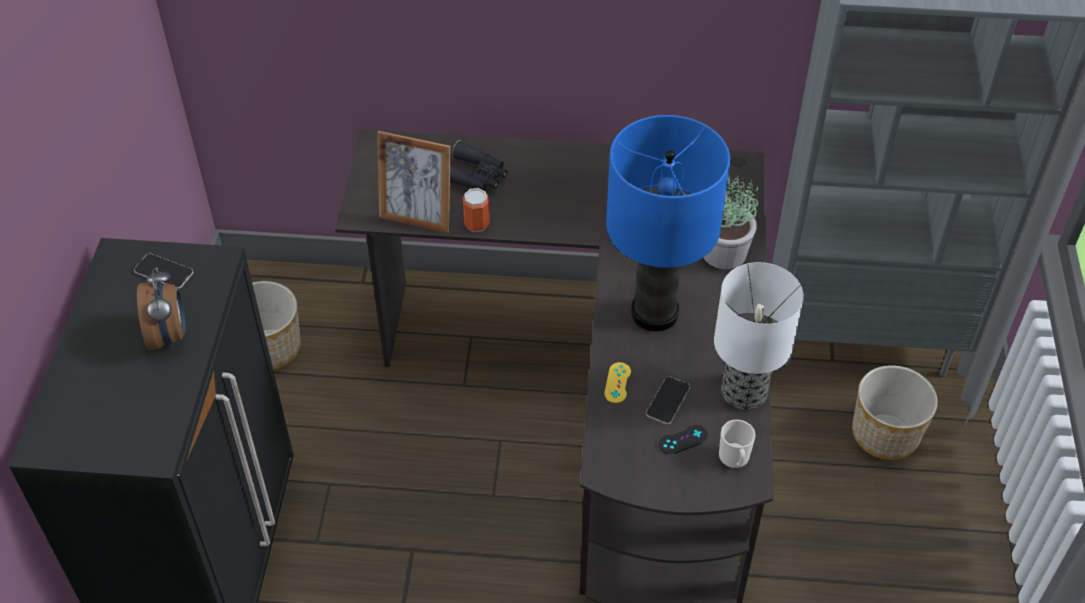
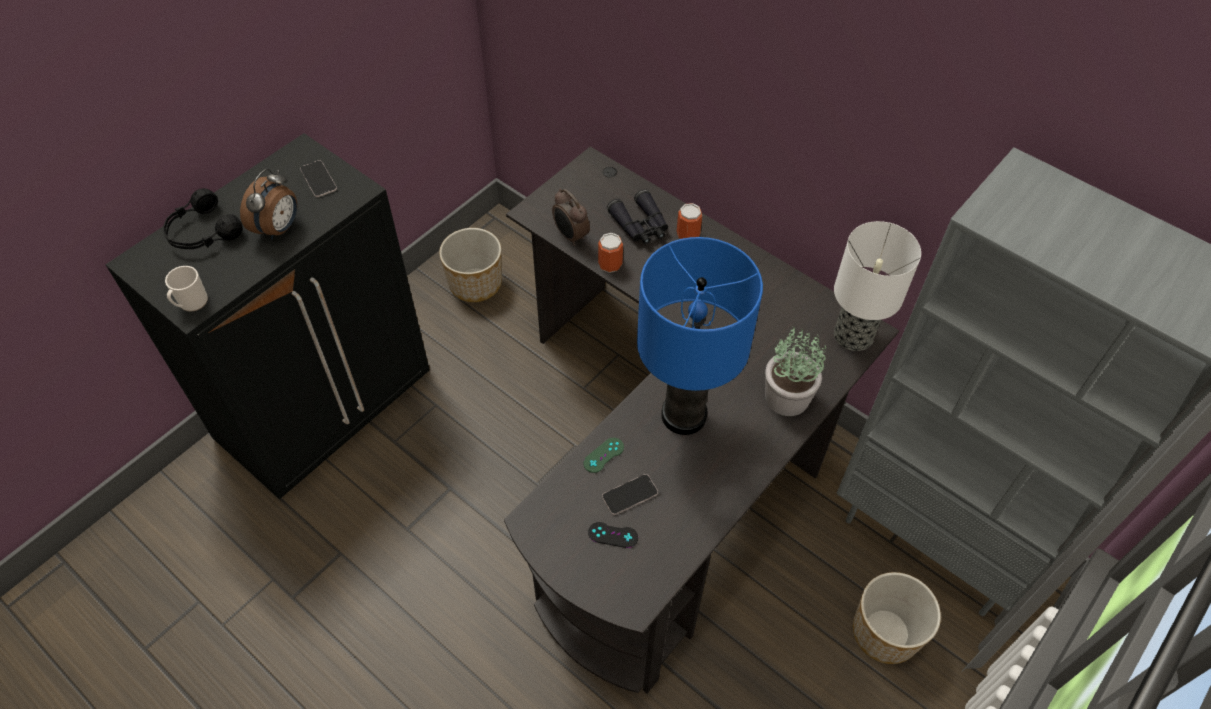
camera: 35 degrees right, 5 degrees up
(89, 381) = (202, 232): none -> black headphones
(417, 217) = (570, 236): picture frame -> alarm clock
(523, 163) = (688, 235): none -> can
(617, 383) = (603, 455): yellow game controller -> green game controller
(734, 459) = (640, 578): mug -> mug (191, 303)
(745, 392) = (699, 527): table lamp -> table lamp (854, 336)

